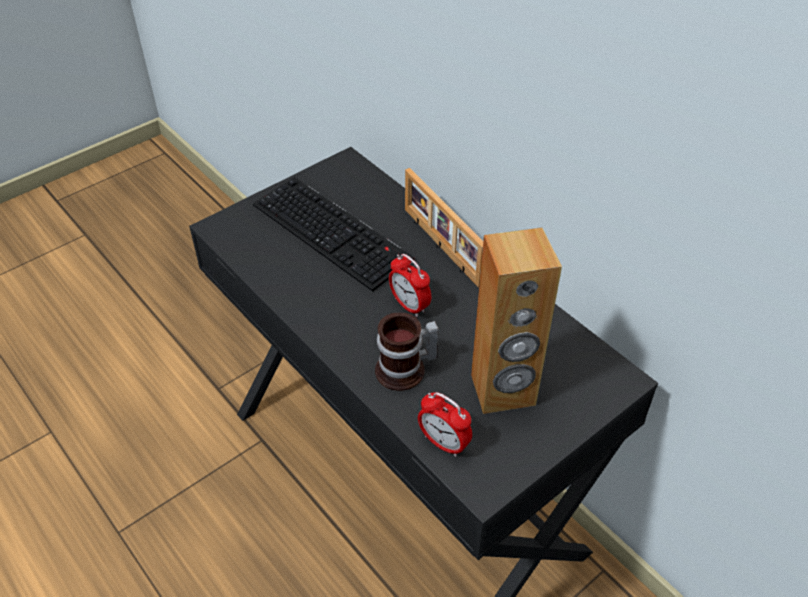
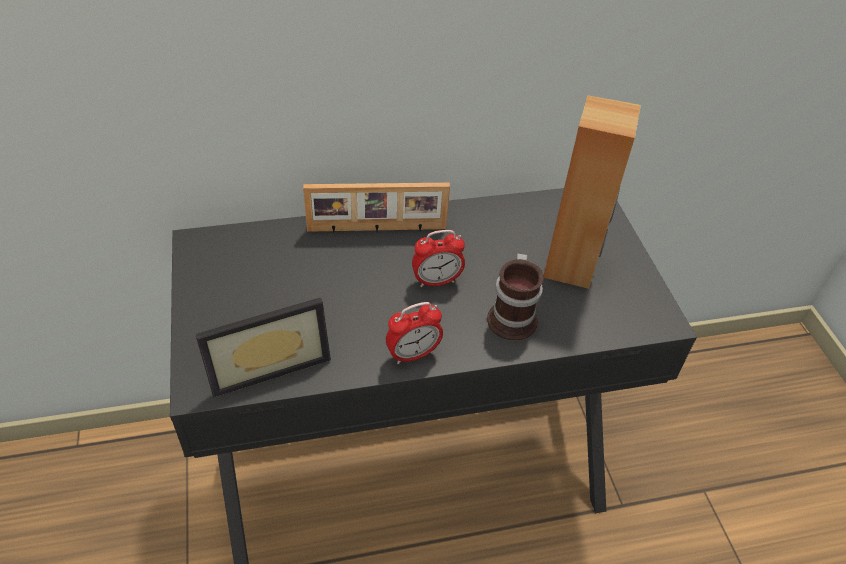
camera: 65 degrees left, 0 degrees up
(260, 248) = (267, 362): none -> picture frame
(334, 232) = (294, 293): keyboard -> none
(444, 443) = (608, 326): alarm clock -> alarm clock (413, 354)

